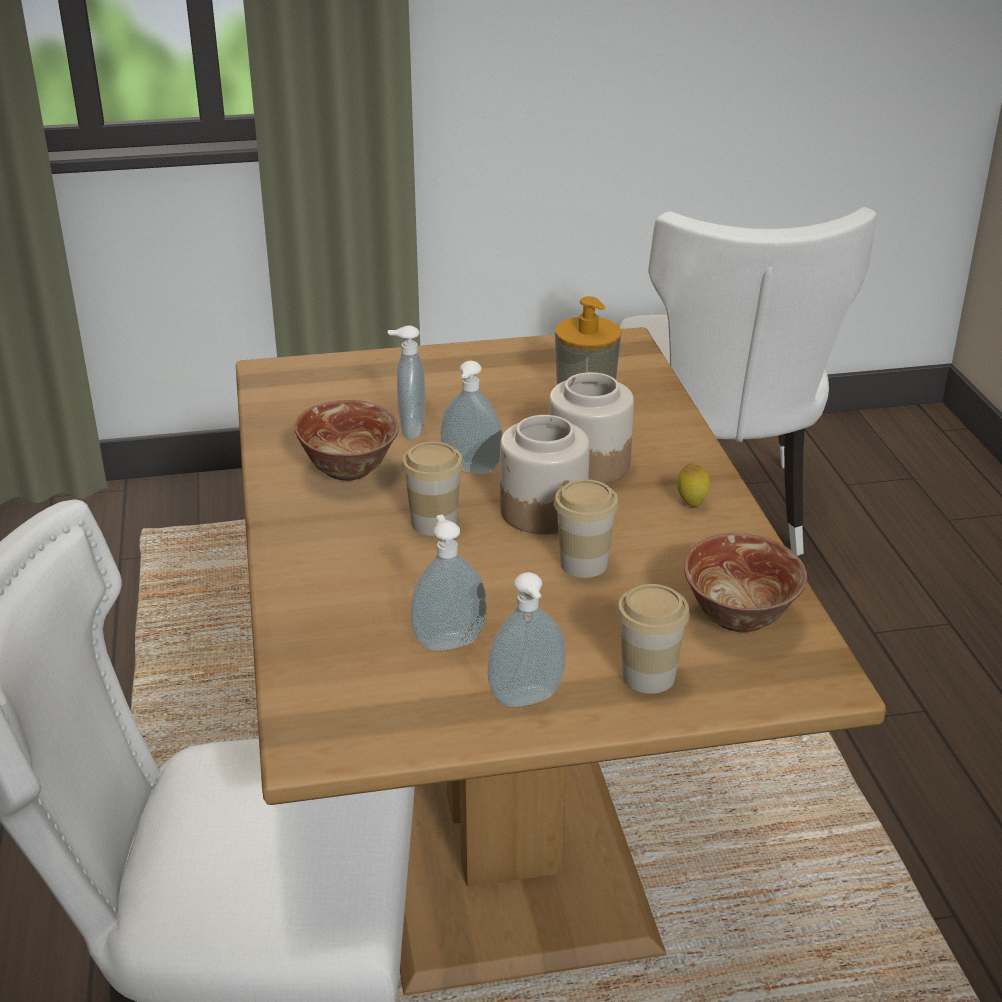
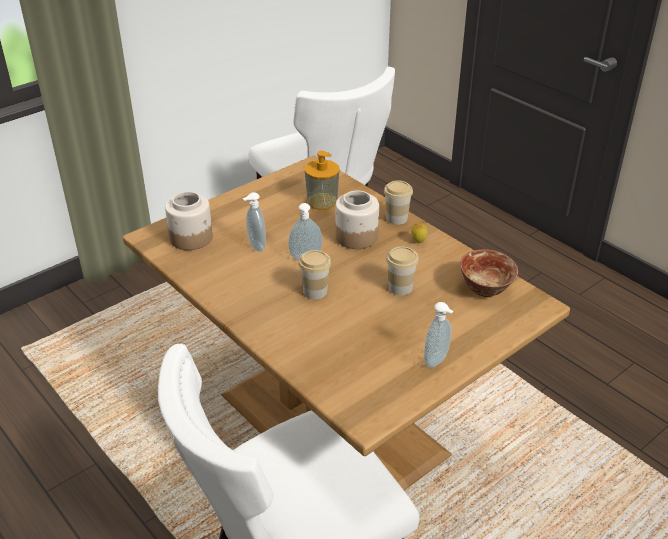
camera: 30 degrees left, 5 degrees up
(349, 470) = (247, 278): bowl -> none
(448, 641) = (378, 347): soap dispenser -> none
(544, 511) = (359, 267): jar -> jar (192, 238)
(648, 676) = (474, 330): cup -> cup (396, 218)

